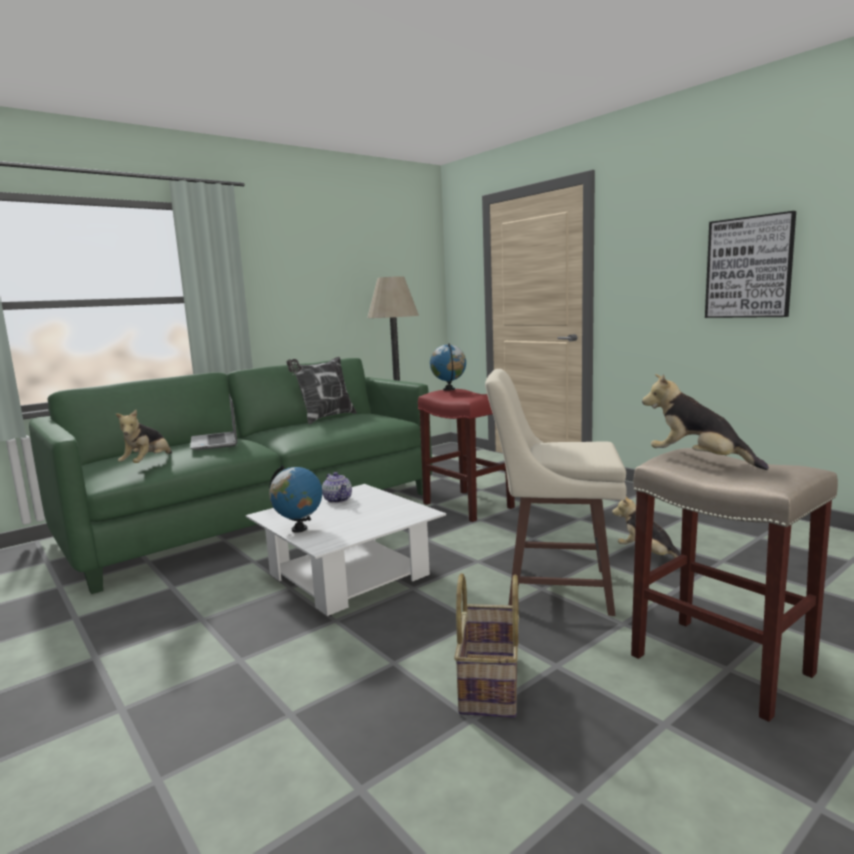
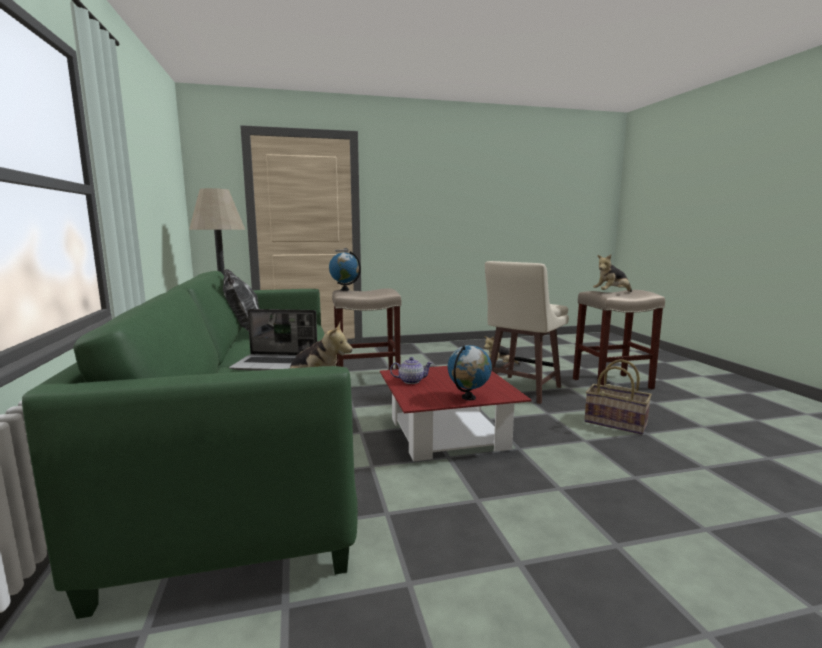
camera: 65 degrees left, 0 degrees up
(348, 575) = (447, 434): white coffee table -> red coffee table
(469, 506) = (368, 380): red stool -> beige stool
(749, 267) = (460, 209): picture -> none

